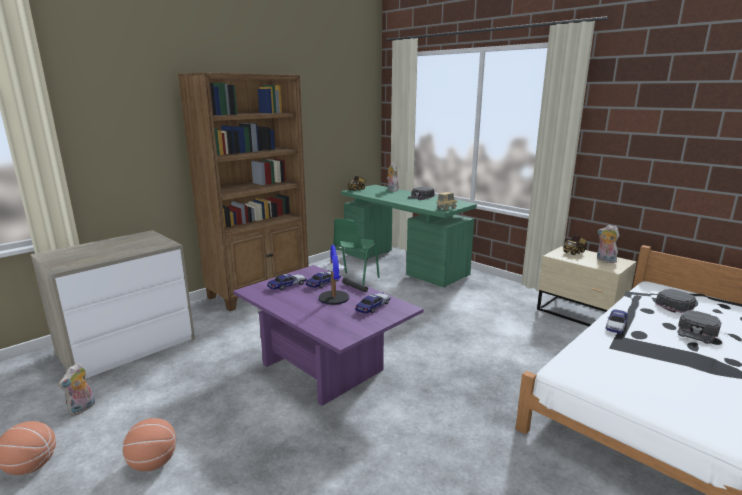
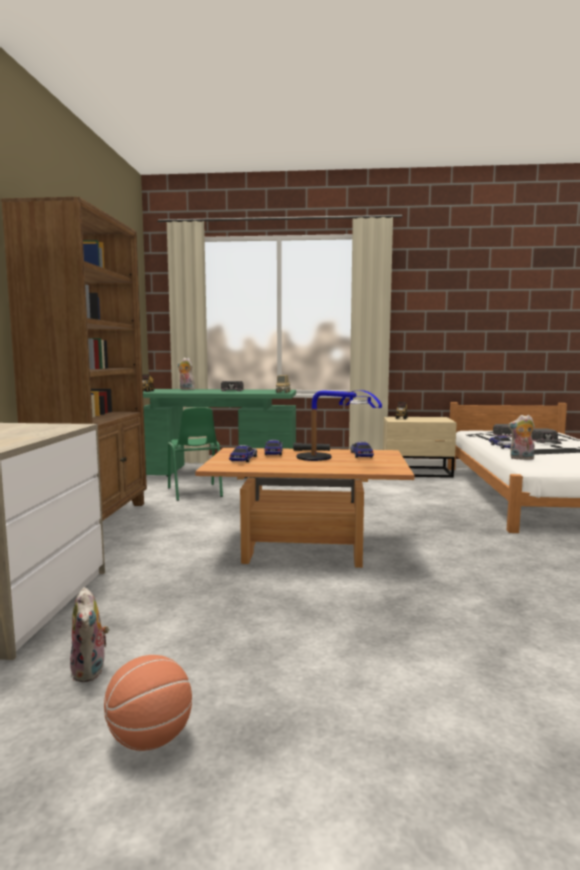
camera: 40 degrees left, 10 degrees down
(153, 463) = (302, 661): basketball -> none
(326, 366) = (306, 546): purple coffee table -> brown coffee table
(604, 260) = (430, 418): plush toy -> plush toy (521, 458)

